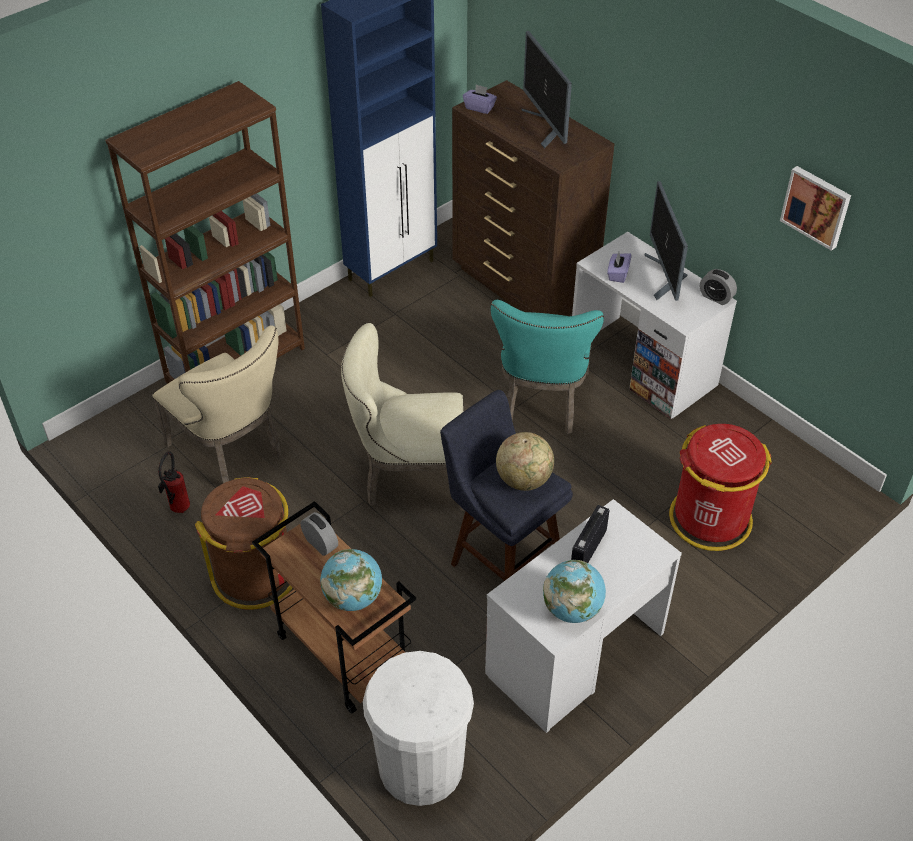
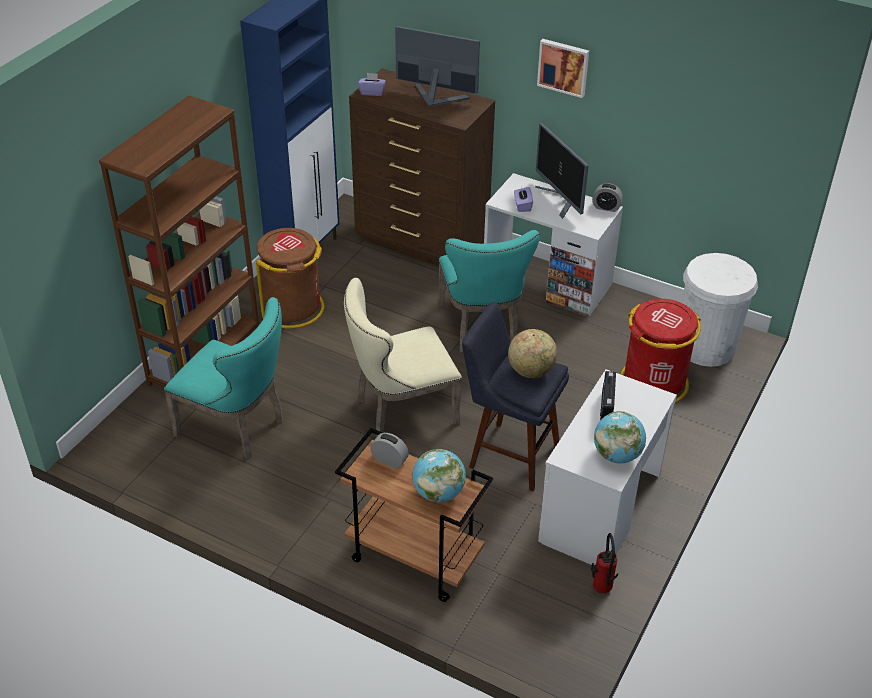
camera: 20 degrees left, 5 degrees down
(177, 510) = (212, 485): fire extinguisher -> fire extinguisher (601, 590)
(231, 452) = (237, 427): beige chair -> turquoise chair
(255, 575) = (308, 518): brown trash can -> brown trash can (293, 308)
(421, 765) = (521, 624): white trash can -> white trash can (706, 346)
(547, 127) = (435, 97): monitor -> monitor turned 150 degrees clockwise
(816, 206) = (687, 111): picture -> picture (563, 67)

